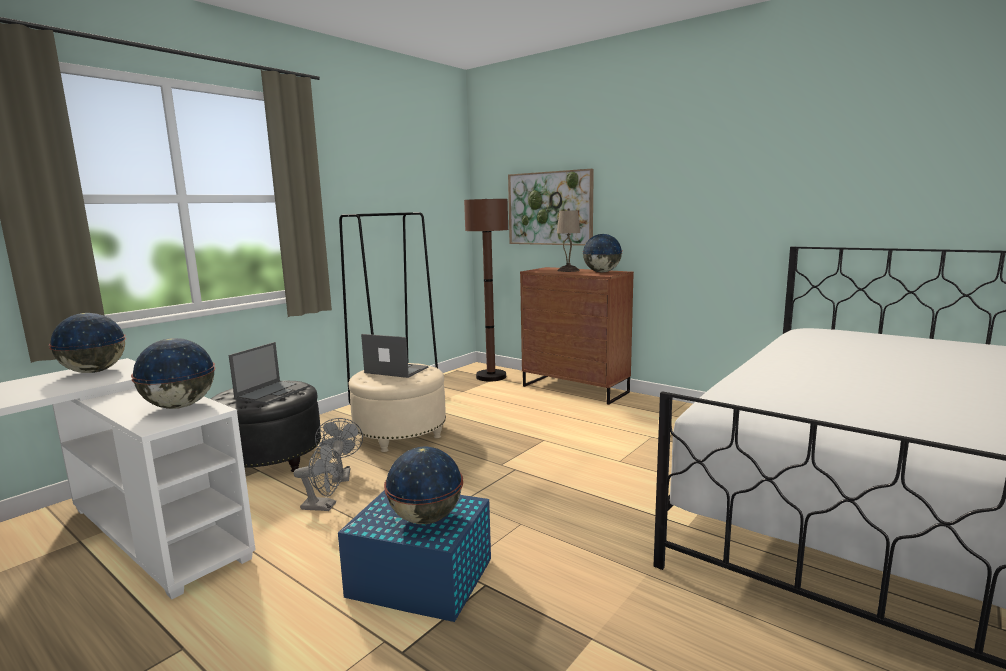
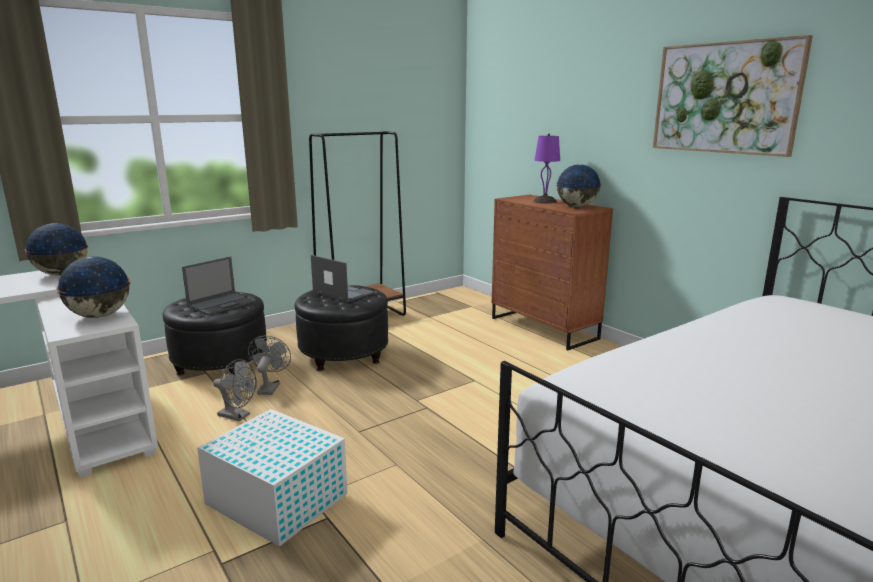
camera: 15 degrees right, 5 degrees up
(400, 434) = (344, 355): beige ottoman -> black ottoman
(419, 577) = (276, 498): blue storage box -> white storage box
(426, 519) = (276, 448): globe -> none
(491, 376) = (467, 304): brown floor lamp -> none
(550, 208) = (537, 131): picture -> picture (725, 98)
(568, 270) = (545, 201): beige table lamp -> purple table lamp

